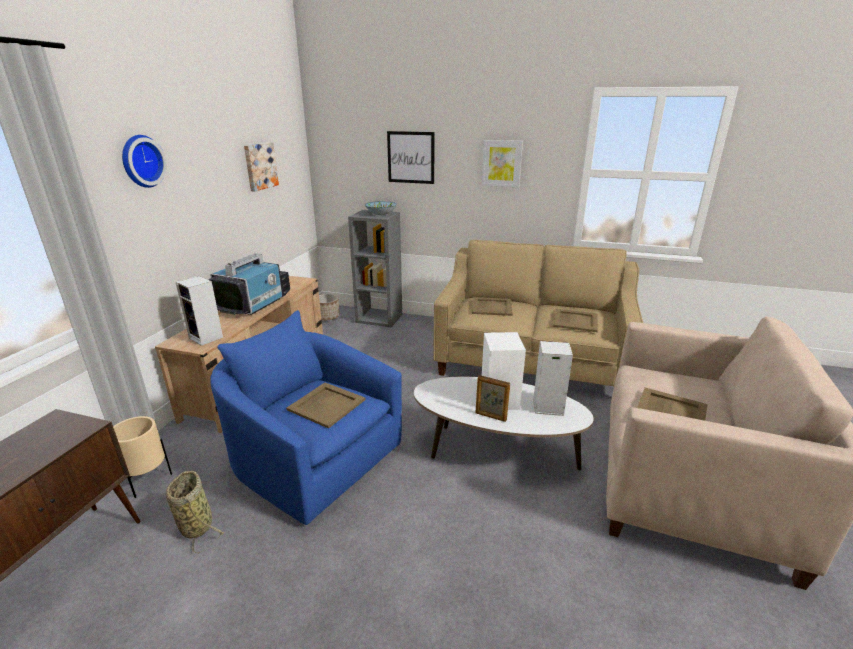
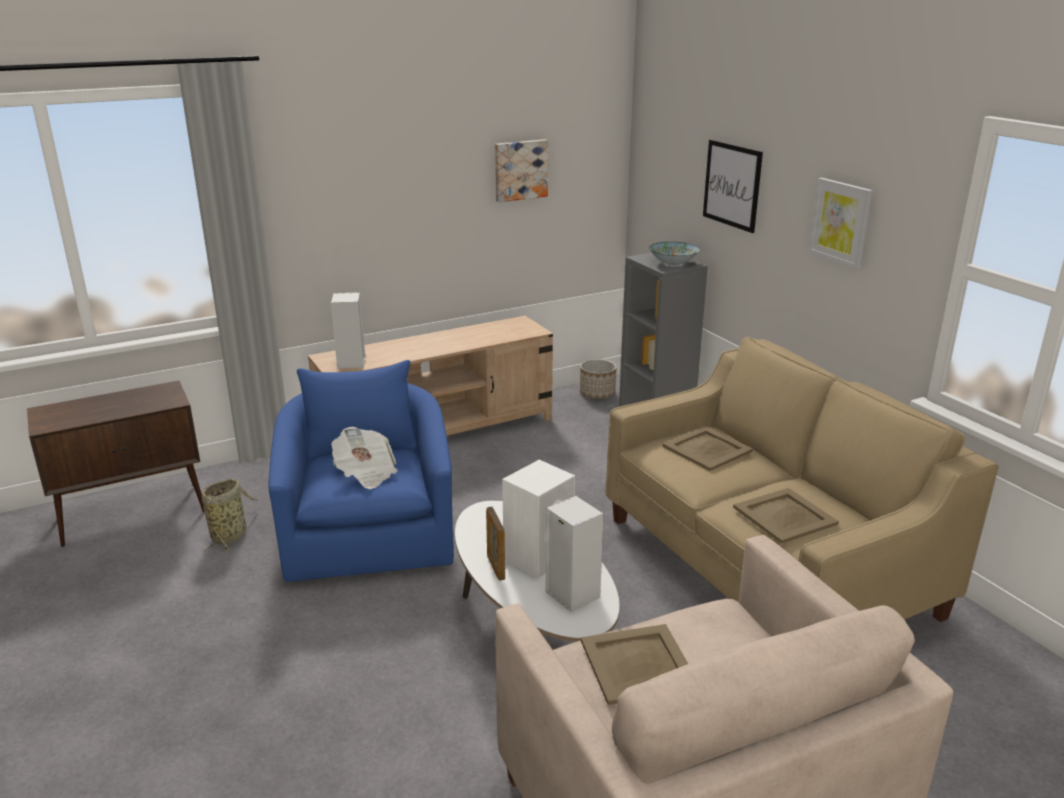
camera: 45 degrees right, 0 degrees up
(141, 161) = (335, 160): wall clock -> none
(148, 481) = (244, 484): beige planter -> none
(255, 304) = (443, 342): television -> none
(327, 404) = (365, 473): beige tray -> newspaper

